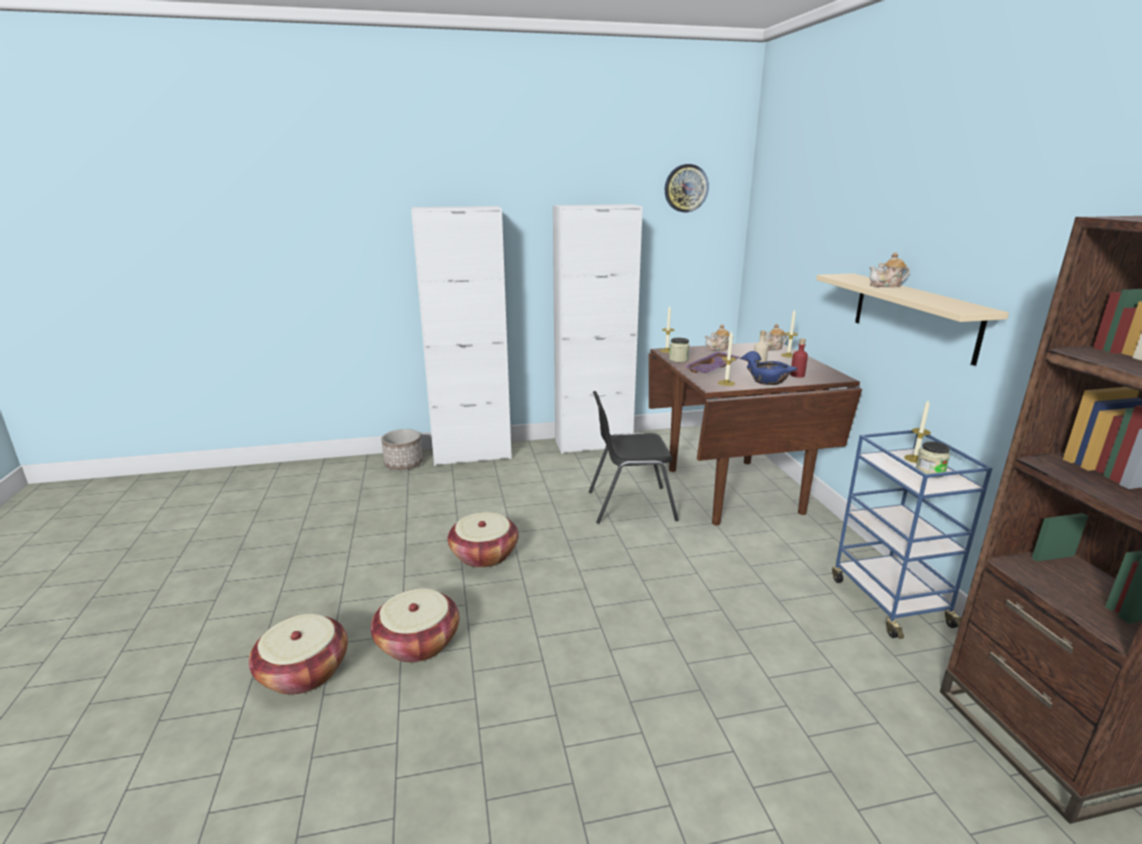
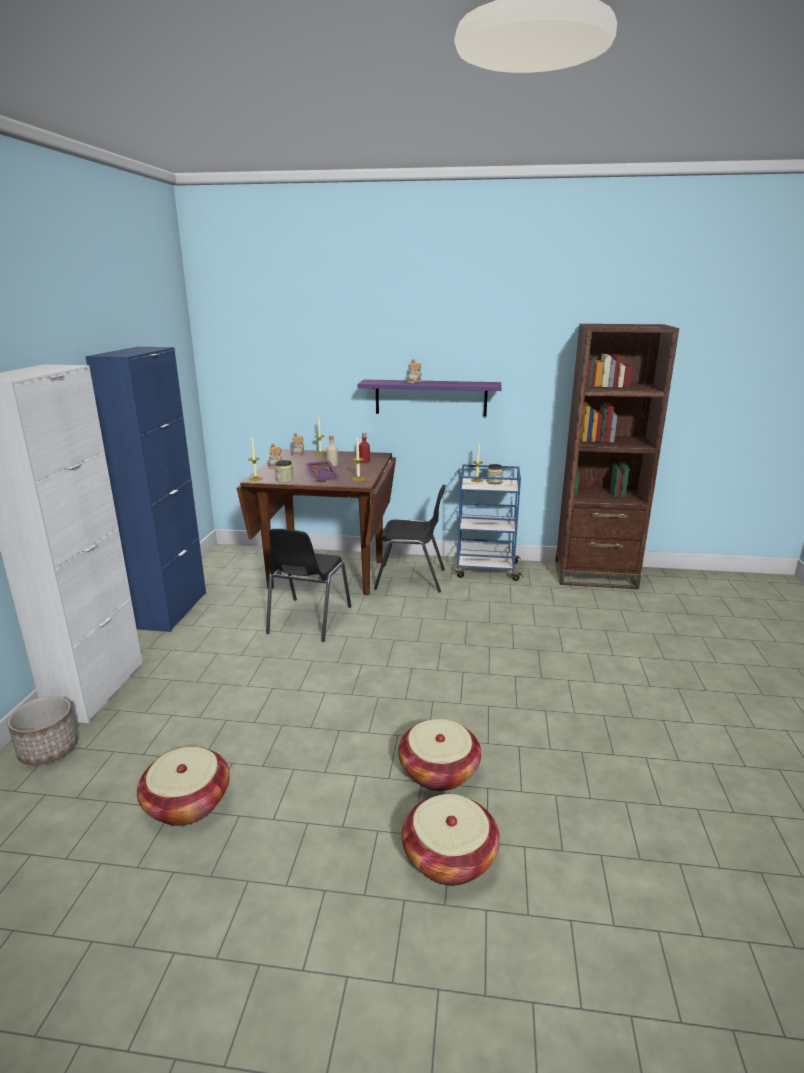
camera: 70 degrees left, 0 degrees up
(484, 555) = (325, 712): basket -> basket (187, 803)
(593, 443) = (172, 610): white cabinet -> blue cabinet
(686, 188) = (159, 326): wall clock -> none
(768, 381) = (367, 469): blue bowl -> none
(785, 545) = (411, 579): none -> black chair
(914, 315) = (431, 397): beige shelf -> purple shelf

